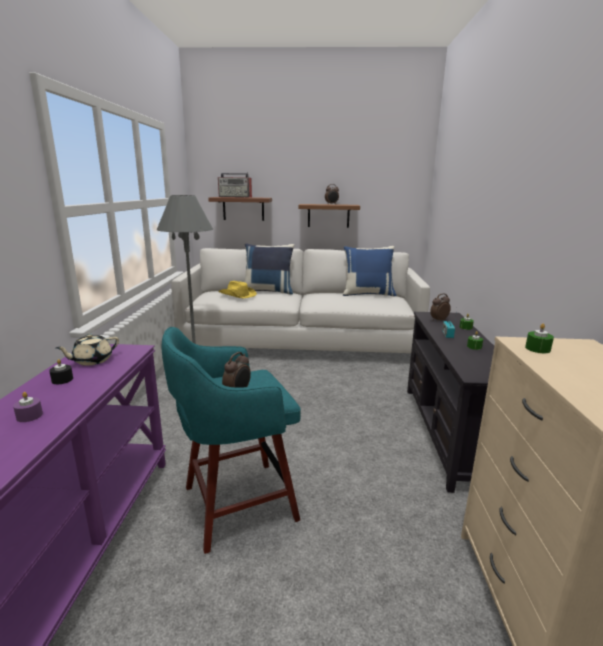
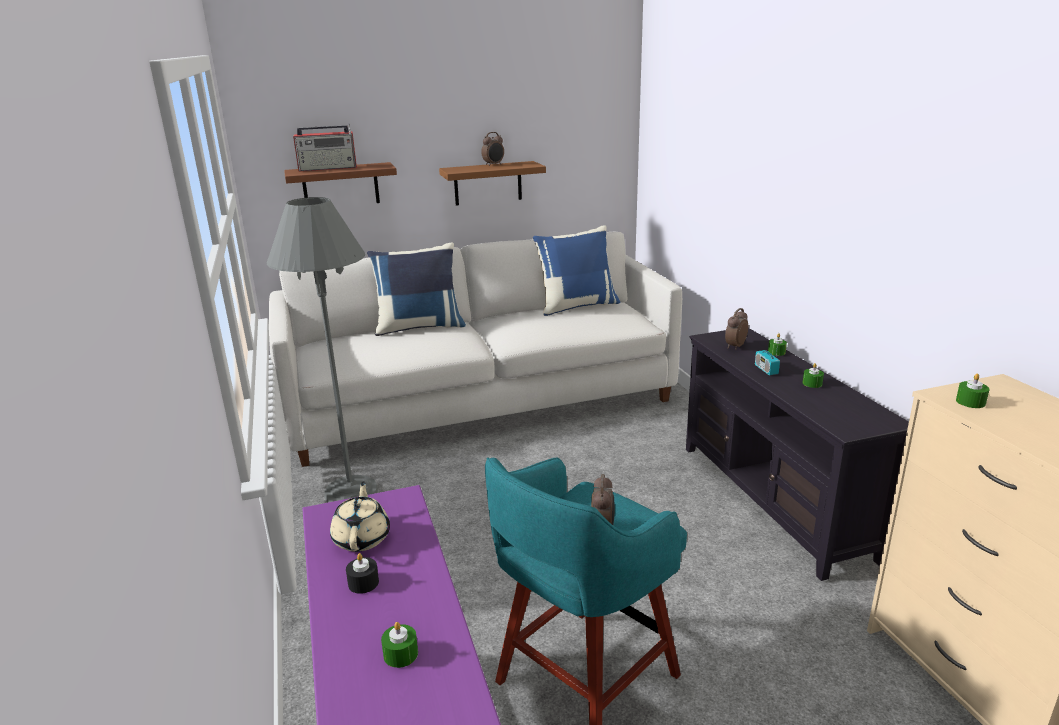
camera: 20 degrees left, 5 degrees up
(29, 416) = (401, 654): purple candle -> green candle
(92, 361) = (362, 538): beige teapot -> beige teapot turned 150 degrees clockwise
(237, 295) = (379, 344): yellow hat -> none

